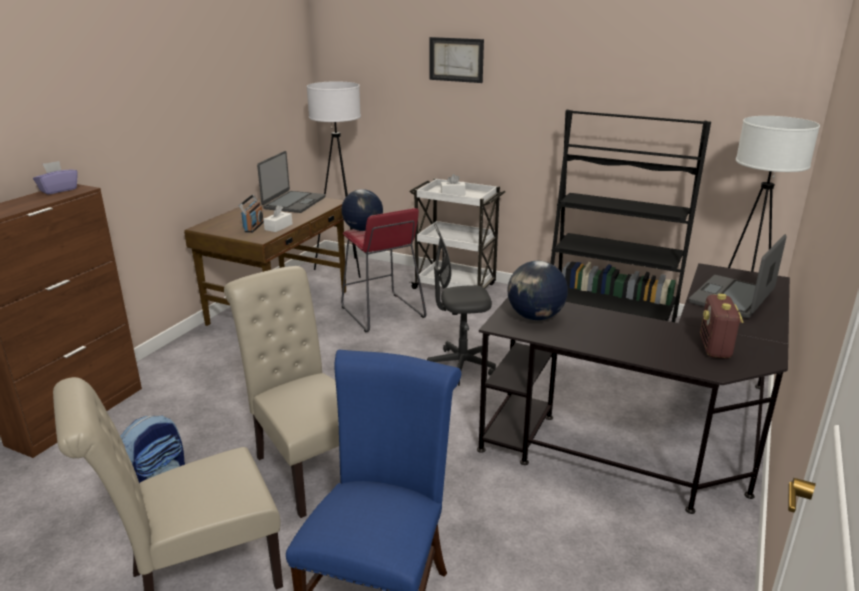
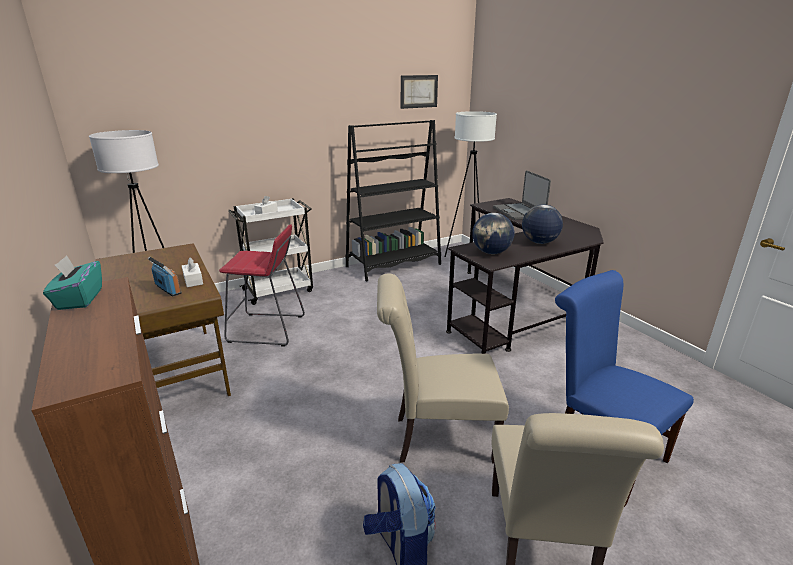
camera: 55 degrees left, 0 degrees up
(58, 190) = (79, 299): purple tissue box -> turquoise tissue box
(293, 203) = (147, 261): laptop -> none
(362, 229) = (236, 261): globe -> globe (539, 242)
(456, 59) = (234, 97): picture -> picture (419, 91)
(460, 367) = (384, 329): grey office chair -> none
(715, 348) = (568, 232): radio -> none

